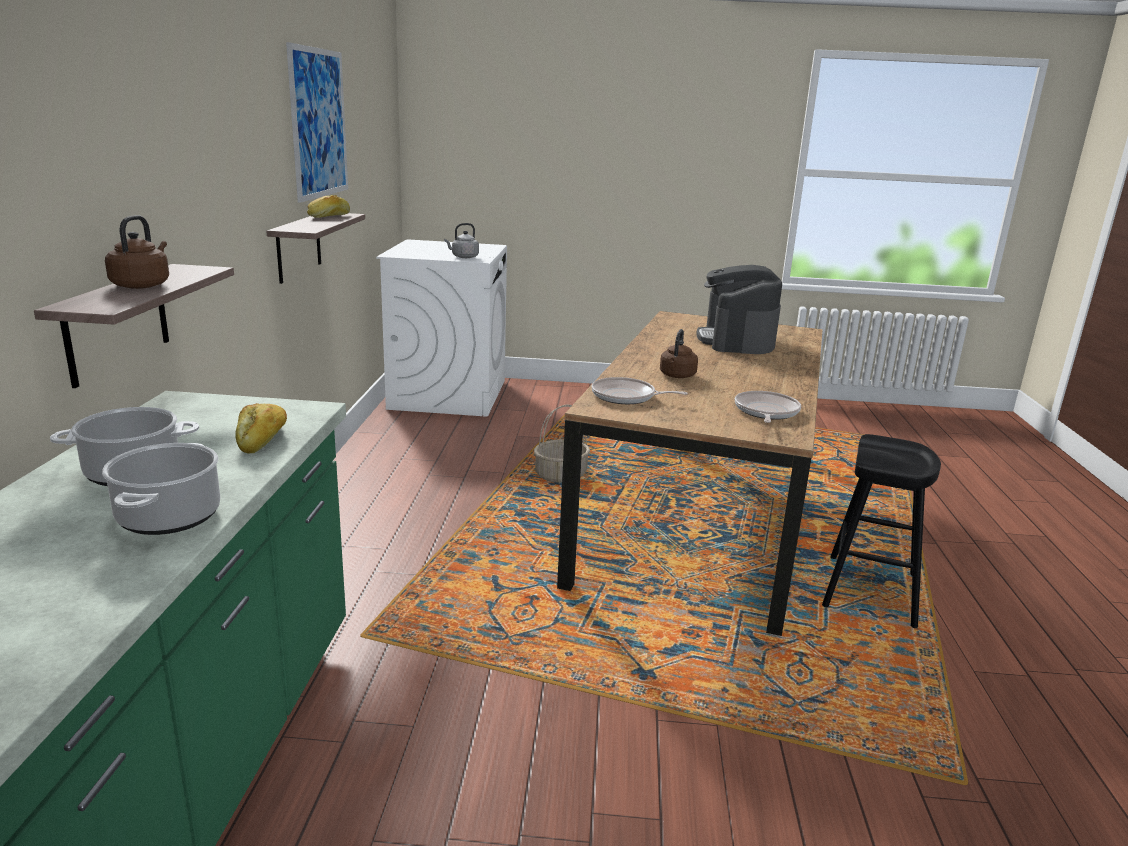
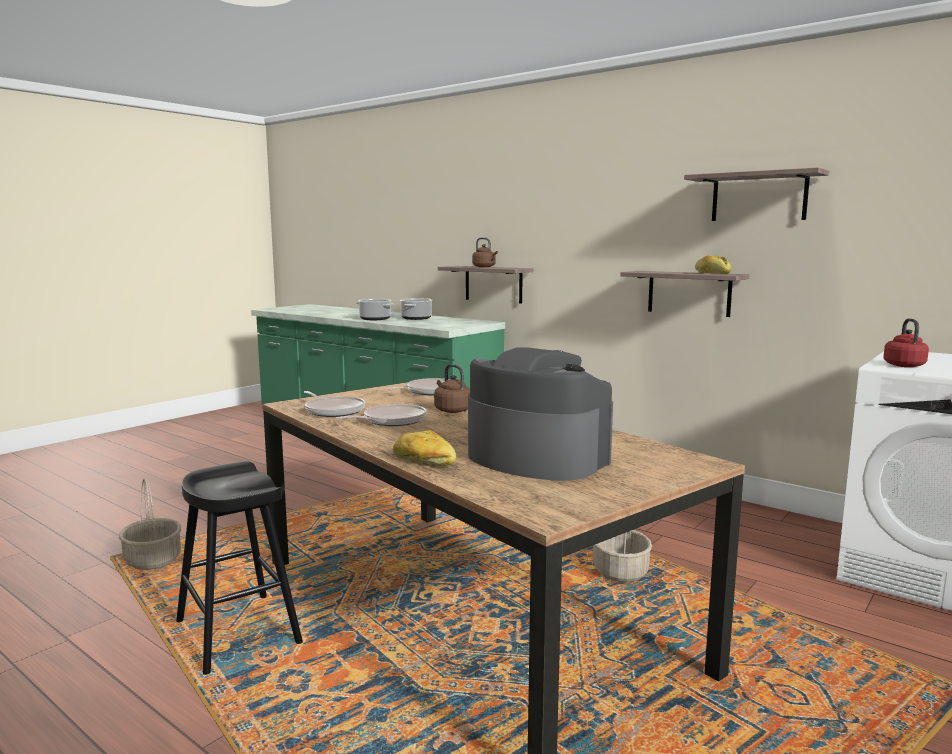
camera: 125 degrees right, 10 degrees down
(263, 439) = (422, 324): bread -> bread (424, 462)
(319, 123) = (759, 197): picture -> shelf
(463, 257) = (903, 365): grey kettle -> red kettle
(746, 386) = (391, 421): none -> frying pan
(909, 736) = (152, 560): none -> basket

